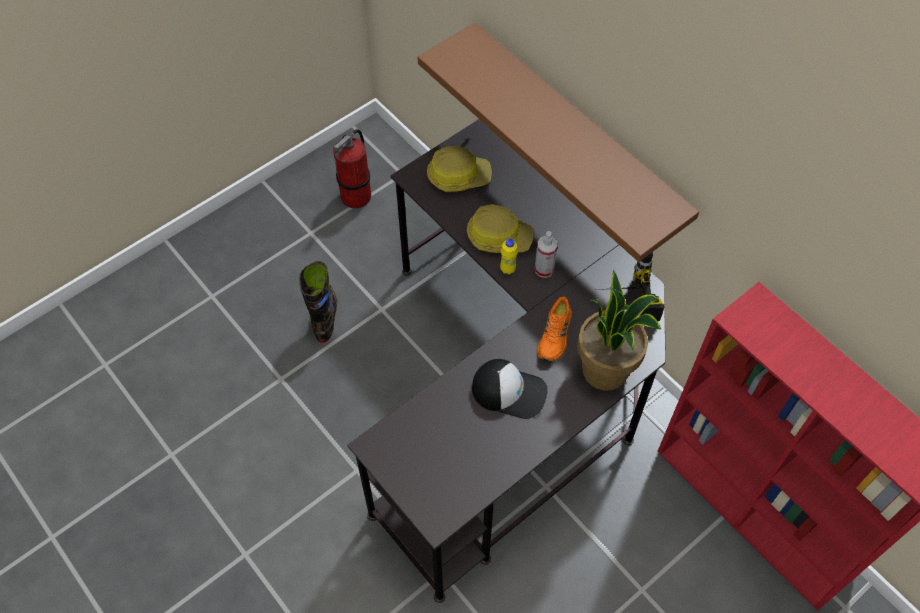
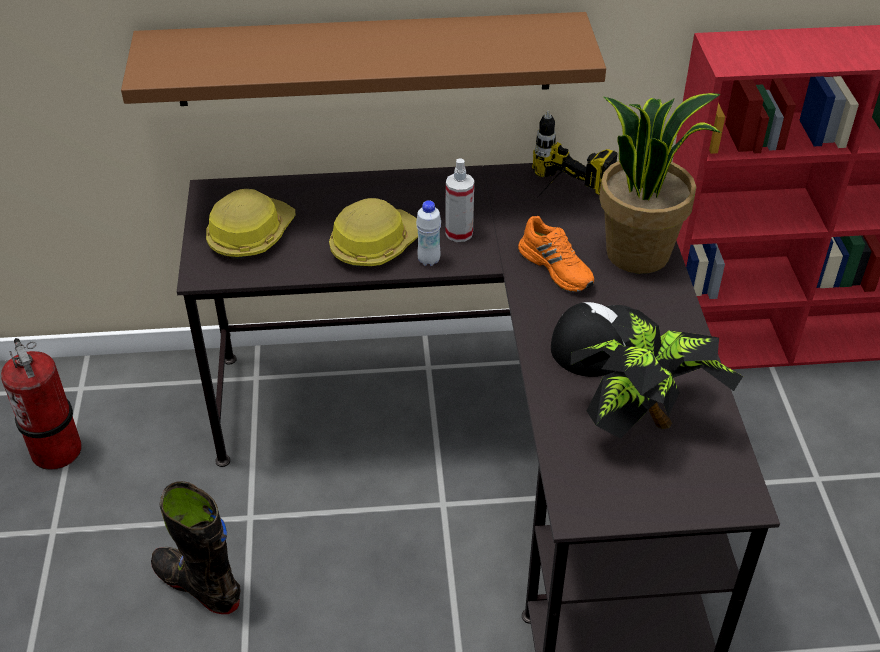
camera: 55 degrees left, 15 degrees down
(460, 444) = (643, 422): none -> potted plant
(507, 269) = (429, 260): yellow bottle -> white bottle

